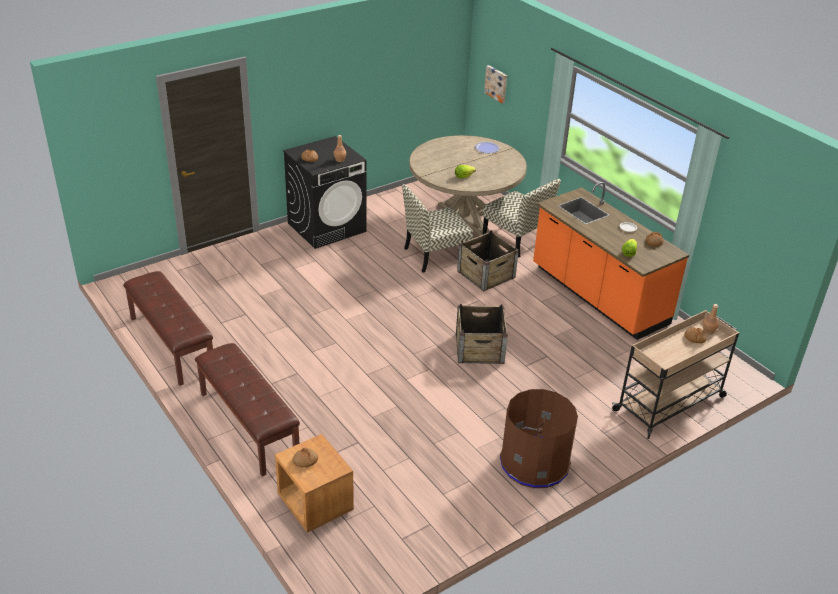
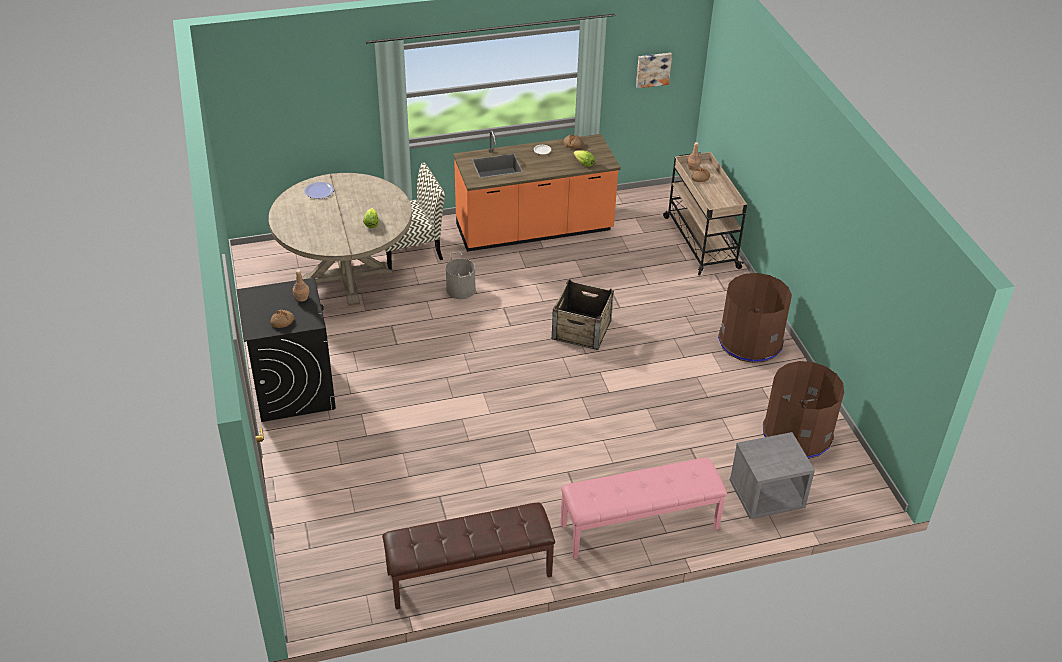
camera: 70 degrees left, 5 degrees up
(248, 425) = (639, 527): brown bench -> pink bench
(305, 461) = (772, 461): bread -> none
(315, 504) = (766, 496): brown nightstand -> grey nightstand
(413, 517) = (797, 434): none -> brown trash can
(435, 255) = (405, 316): chair -> none
(486, 274) = (461, 289): crate -> grey bucket
(496, 83) = (269, 123): picture -> picture (653, 69)

